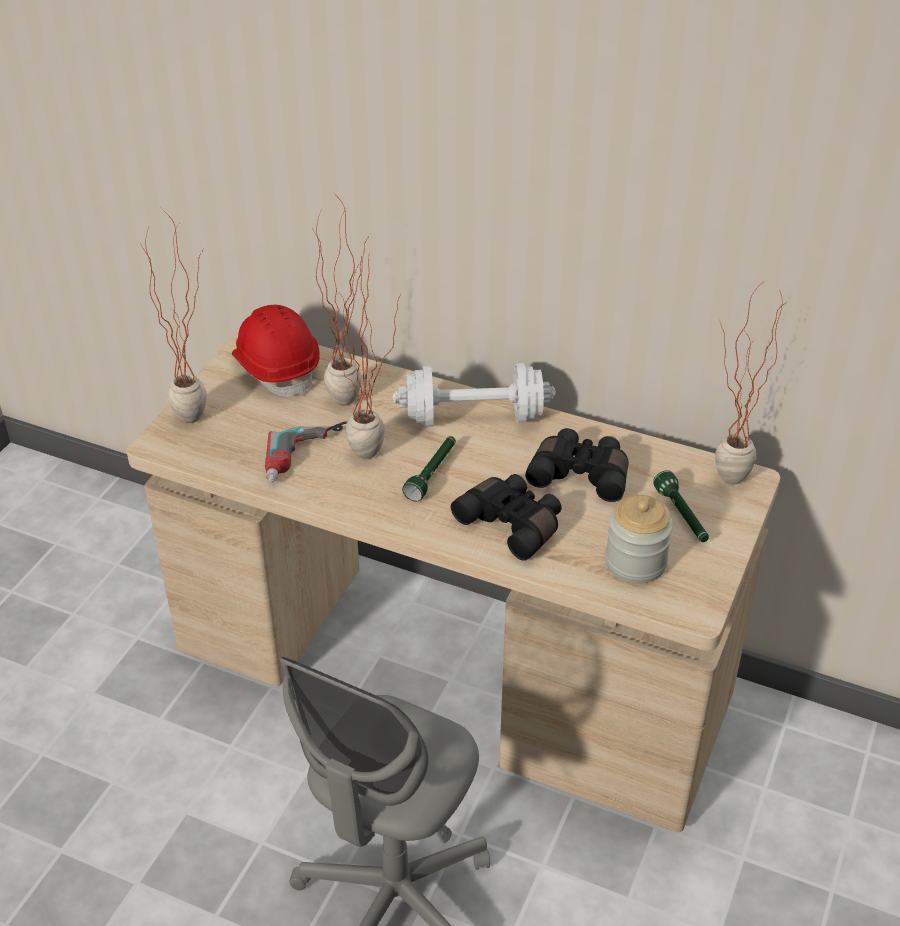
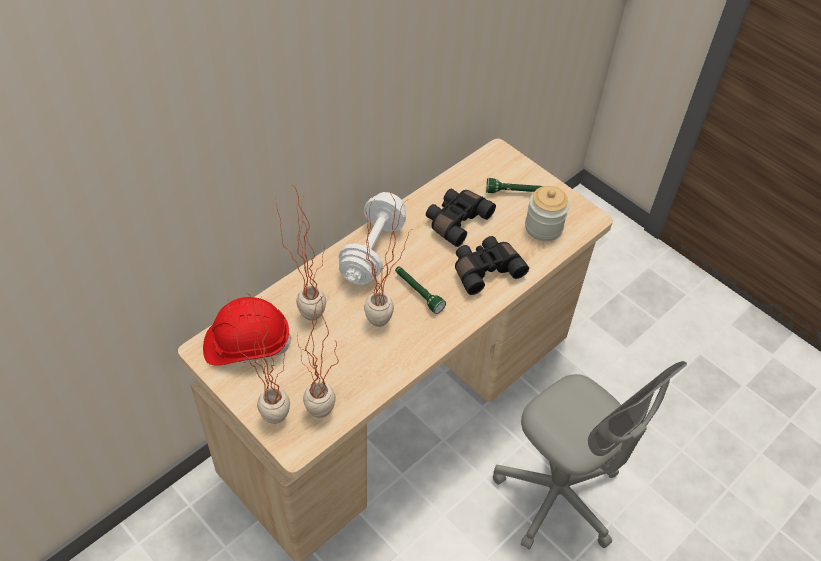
camera: 70 degrees left, 10 degrees up
(308, 457) = (364, 355): power drill -> none
(721, 484) = (496, 164): potted plant -> potted plant (321, 420)

